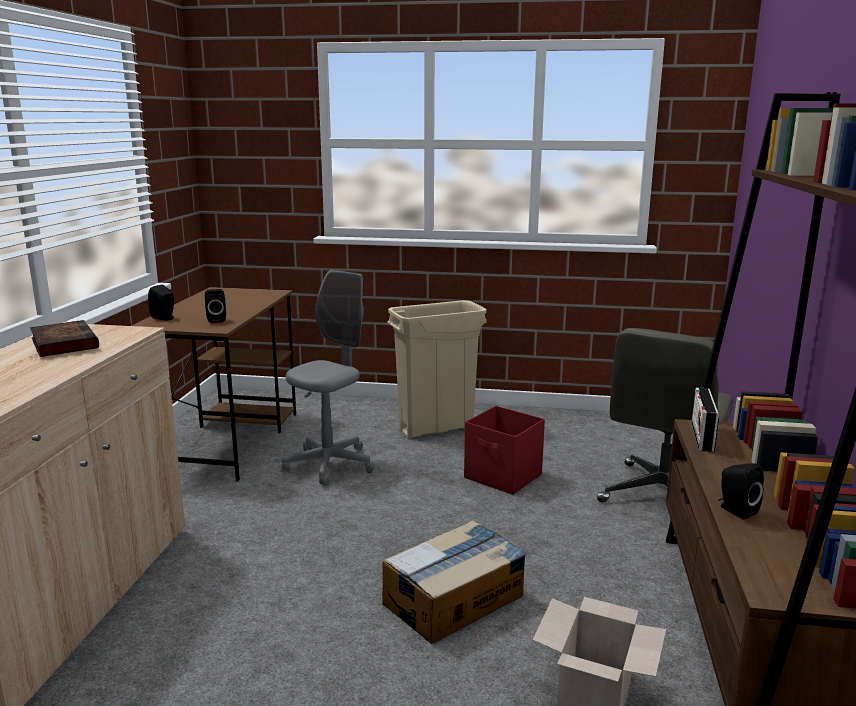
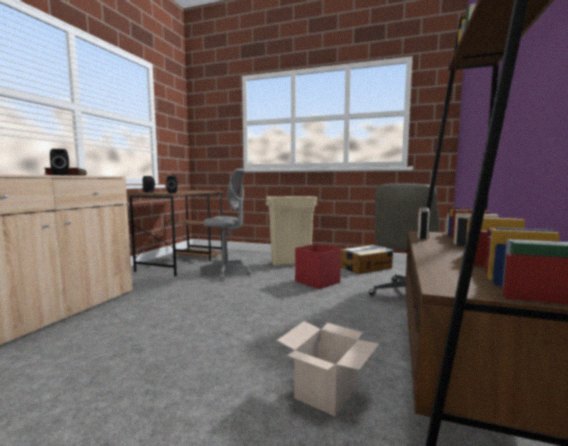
camera: 10 degrees right, 10 degrees down
(329, 465) = (226, 273): grey office chair -> grey office chair turned 60 degrees clockwise
(454, 599) = (258, 331): cardboard box -> cardboard box (366, 267)
(735, 510) = (432, 256): black speaker -> black speaker (62, 175)

